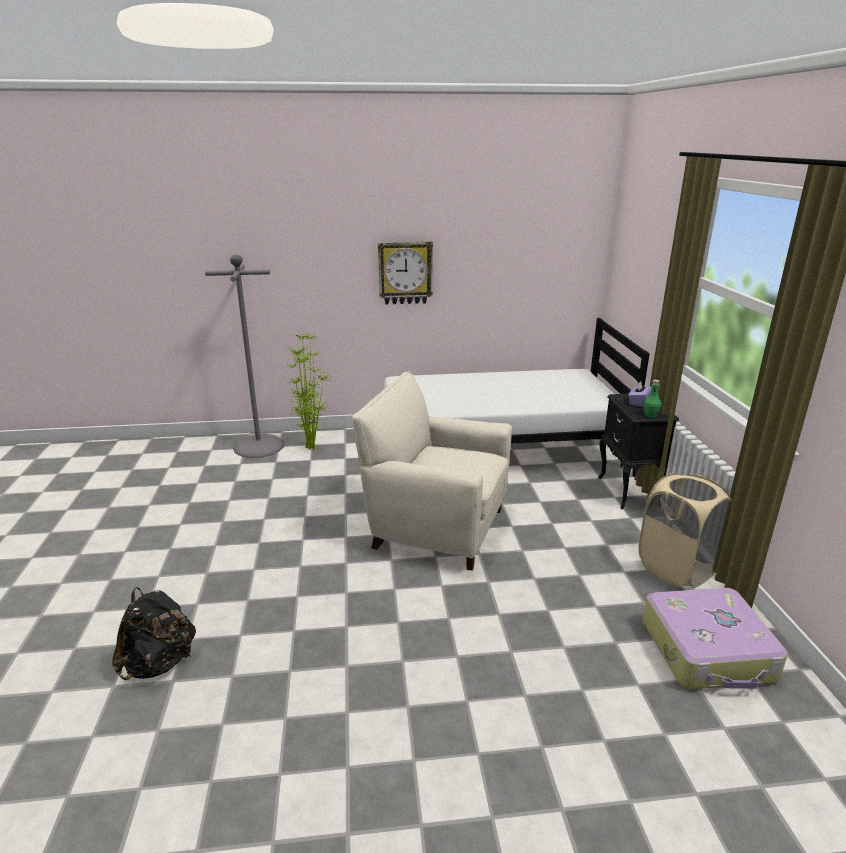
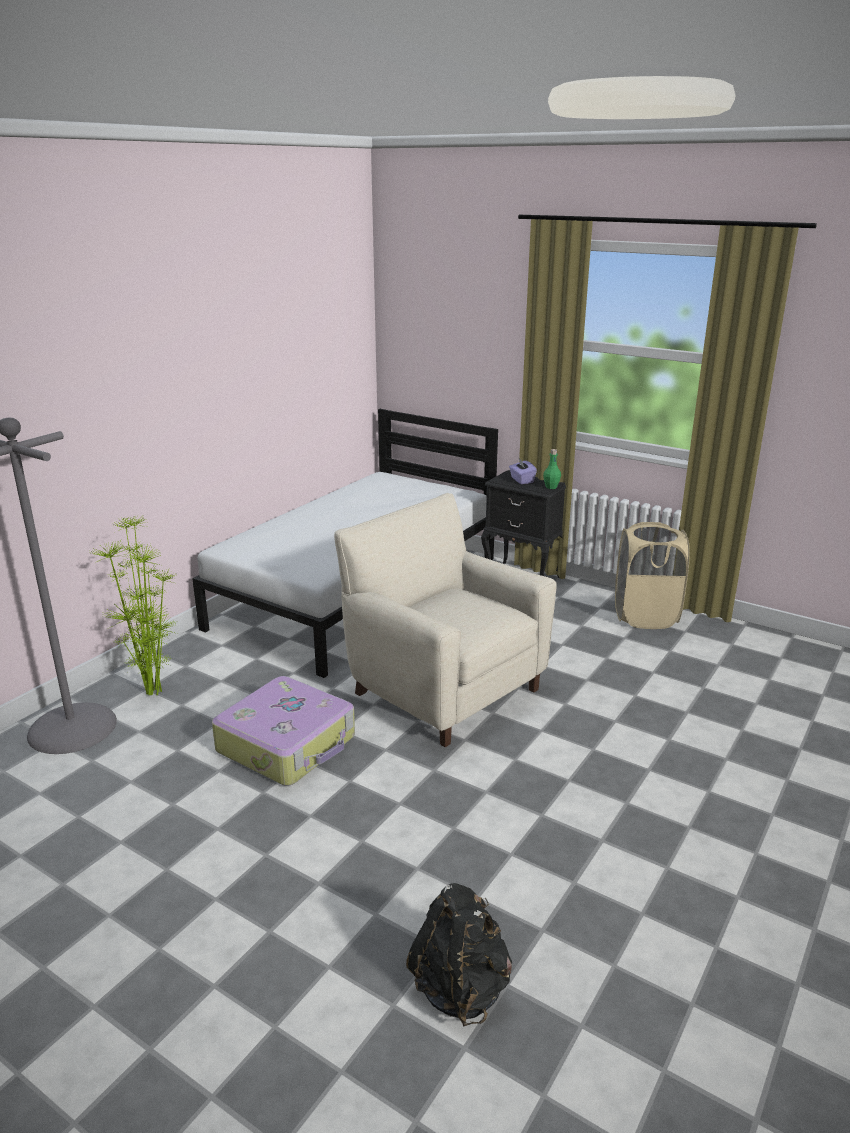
camera: 50 degrees left, 0 degrees up
(405, 272) = (195, 398): wall clock -> none
(436, 527) = (444, 689): beige armchair -> beige armchair turned 75 degrees clockwise
(708, 651) = (746, 657): suitcase -> suitcase (288, 744)

